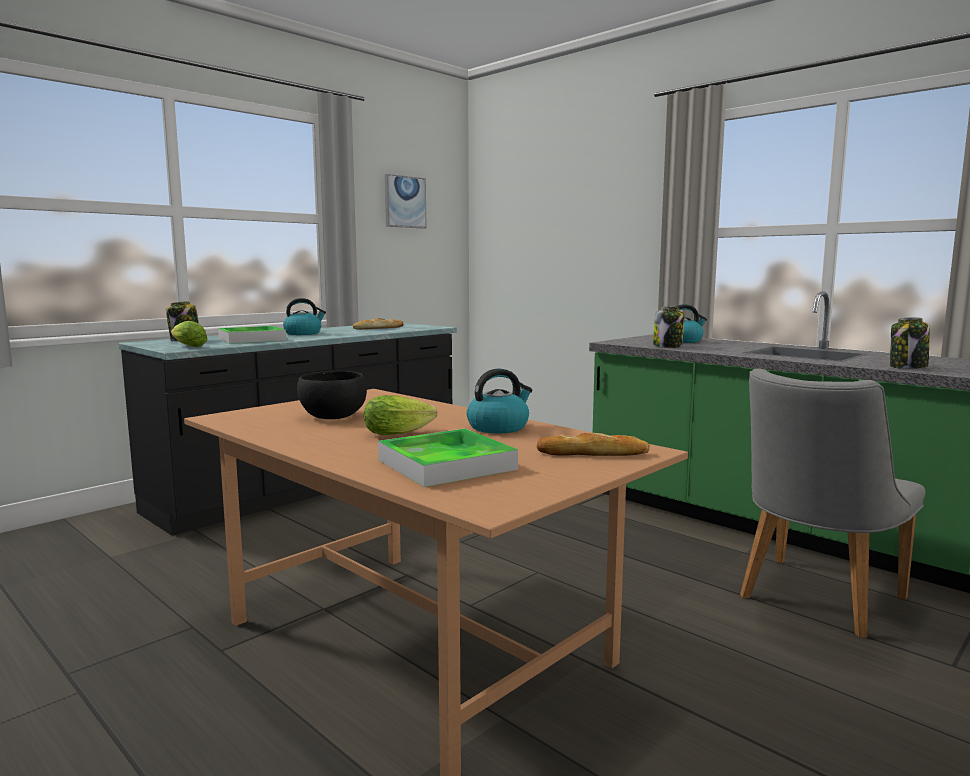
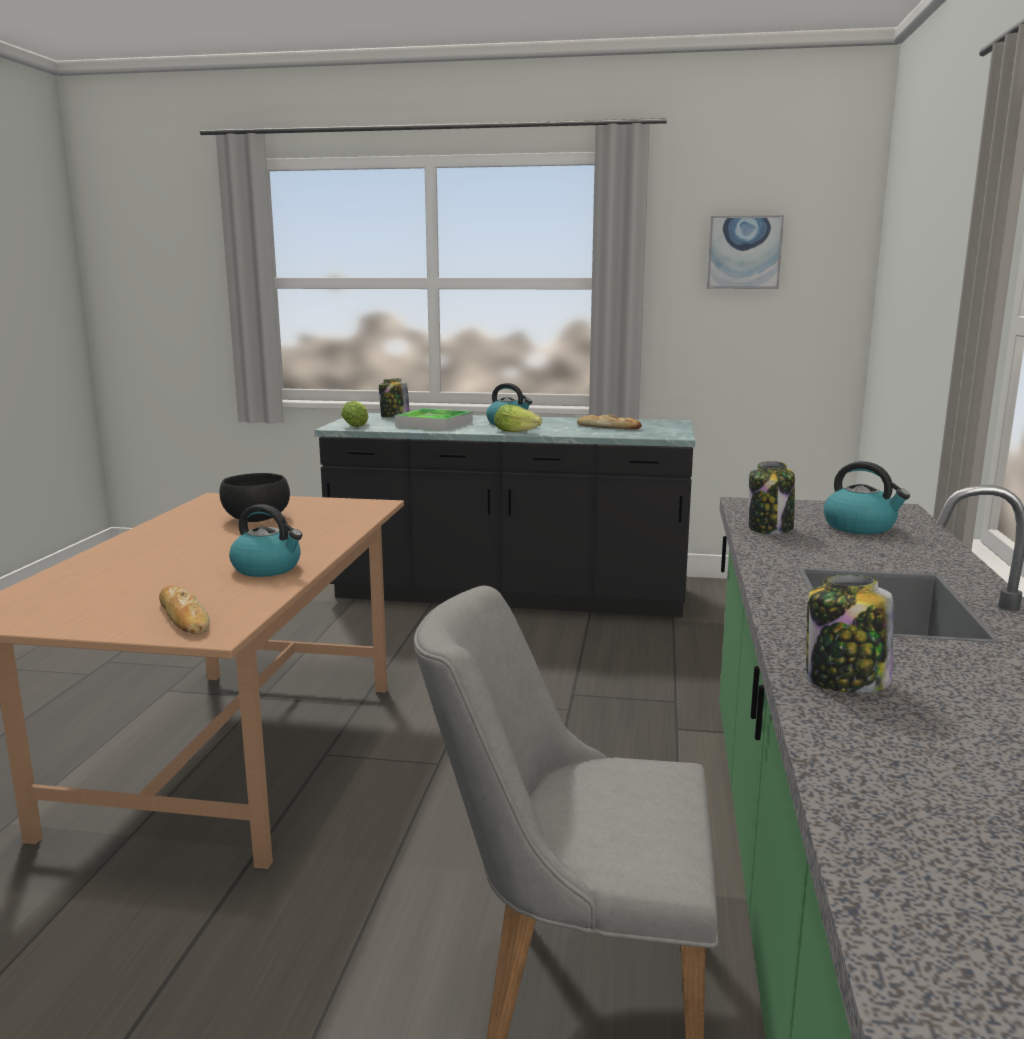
camera: 55 degrees right, 5 degrees up
(402, 432) = (213, 547): lettuce -> lettuce (518, 432)
(446, 464) = (103, 582): tray -> none

